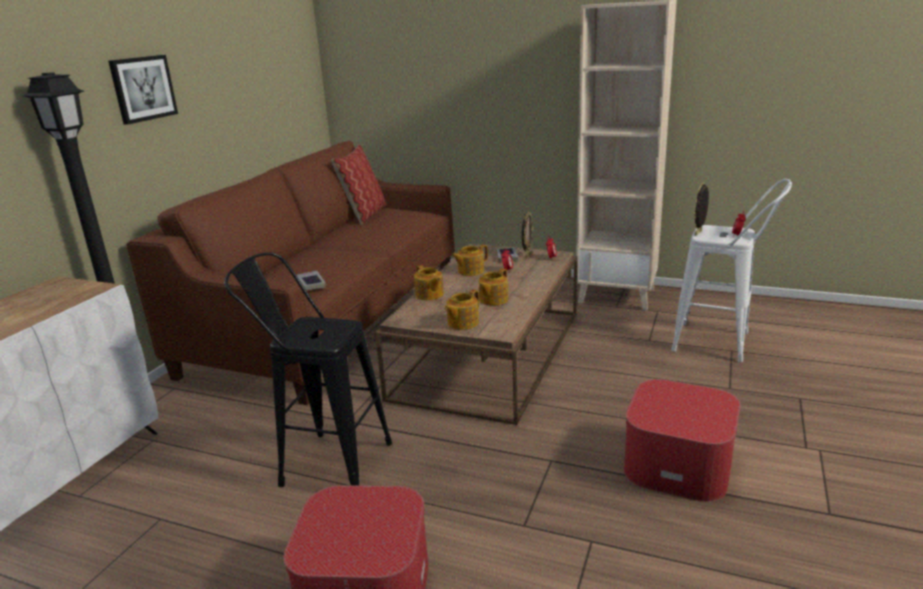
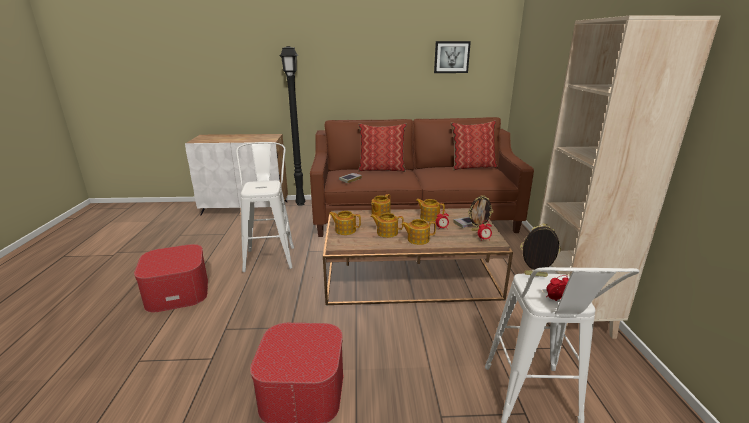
camera: 65 degrees right, 0 degrees up
(143, 88) = (352, 60): picture -> picture (451, 57)
(291, 260) = (382, 169): none -> pillow
(325, 462) = (270, 256): black stool -> white stool
(526, 287) = (417, 239): none -> teapot

